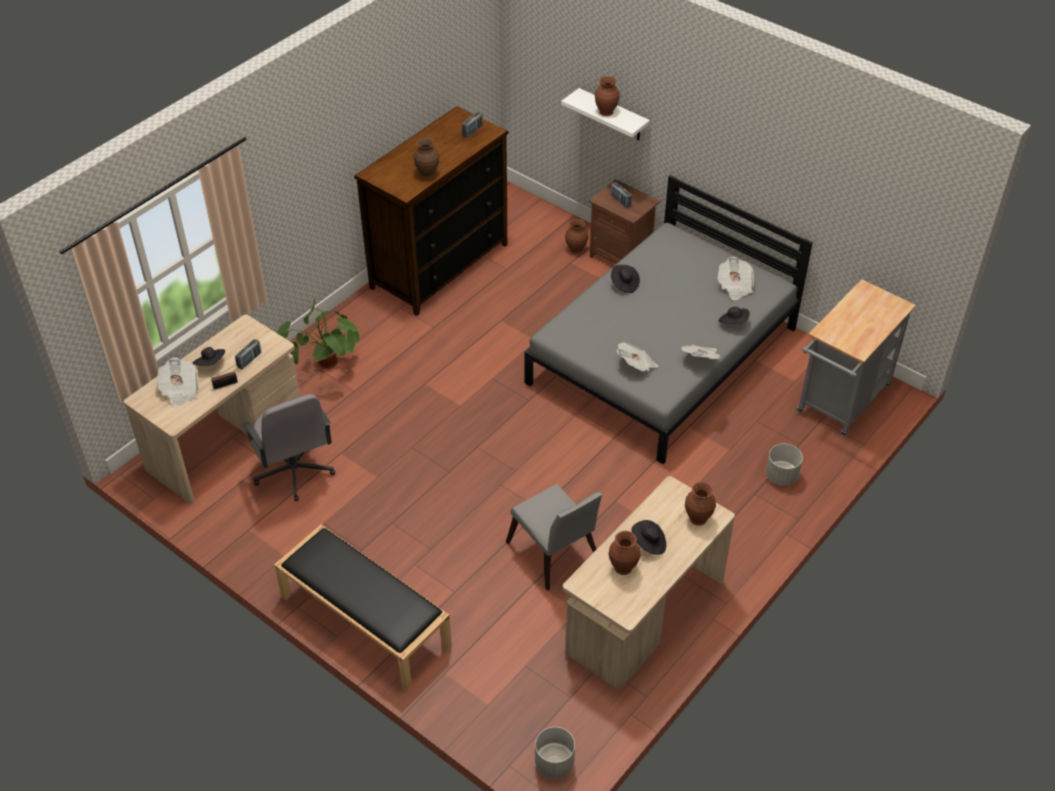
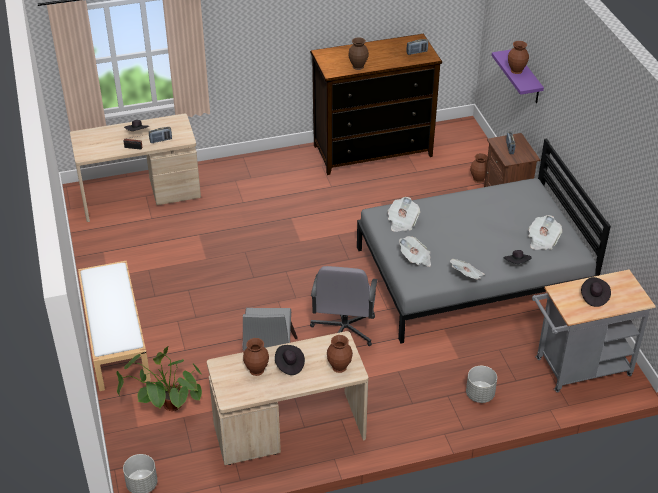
camera: 35 degrees right, 5 degrees down
(180, 391) = (105, 140): newspaper -> newspaper (402, 222)
(294, 471) = (161, 231): grey office chair -> grey office chair (344, 330)
(326, 370) = (238, 182): potted plant -> potted plant (166, 411)
(363, 621) = (115, 337): black bench -> white bench
(613, 115) = (527, 78): white shelf -> purple shelf
(624, 284) = (461, 204): black hat -> black hat (594, 297)

